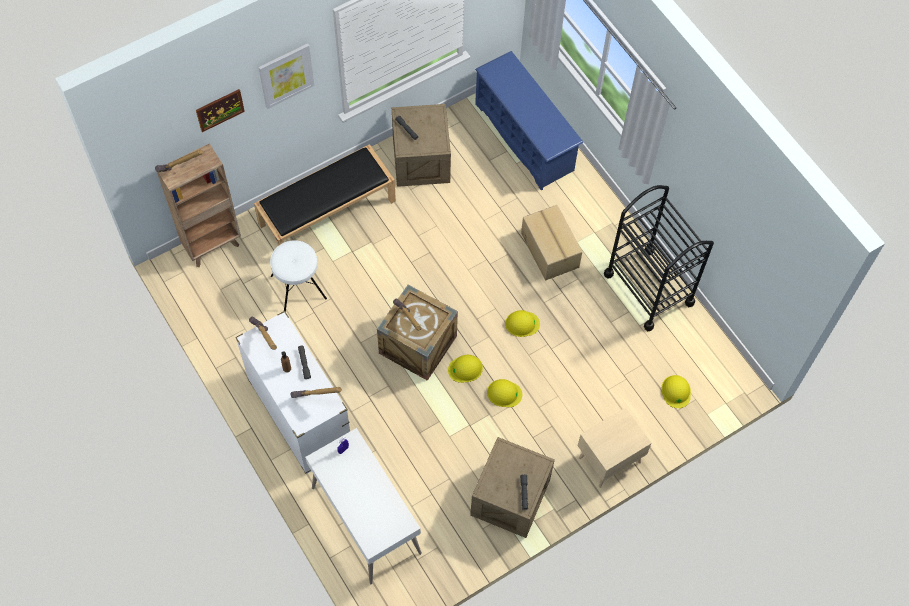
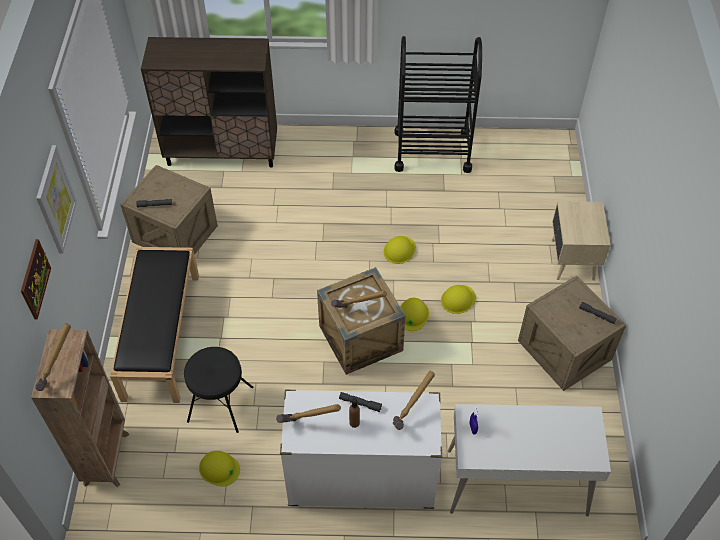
camera: 55 degrees left, 10 degrees down
(298, 287) = (220, 404): white stool -> black stool
(525, 137) = (222, 152): blue shoe rack -> brown cabinet
(550, 250) = (344, 193): cardboard box -> none
(676, 391) = (538, 184): yellow hard hat -> yellow hard hat (219, 468)

